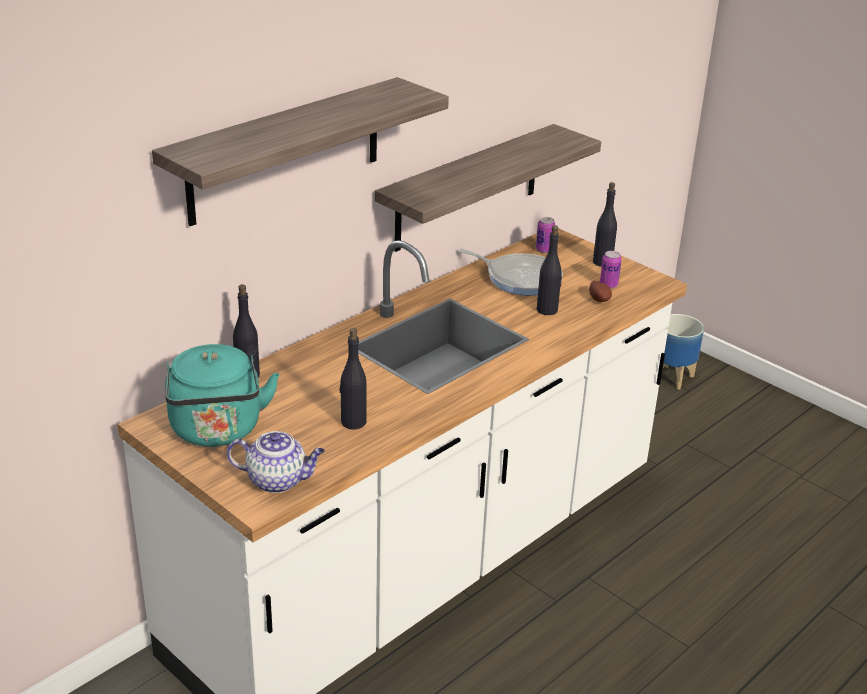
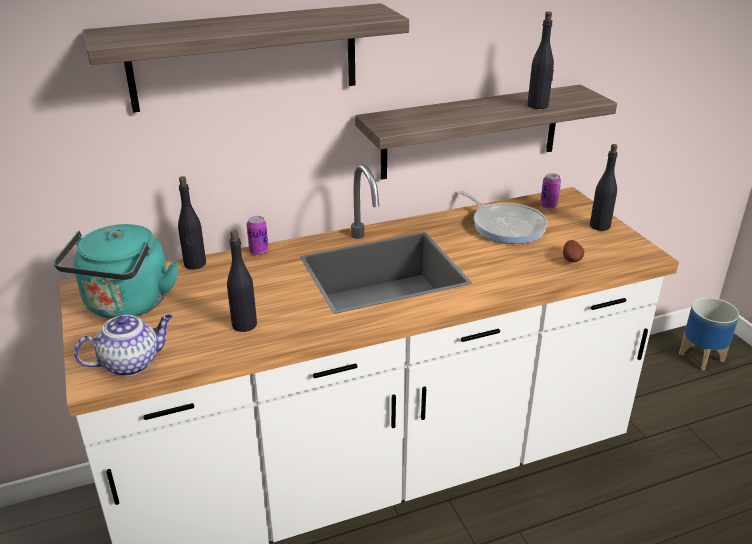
camera: 25 degrees right, 0 degrees up
(278, 480) = (131, 363): teapot -> teapot turned 60 degrees counterclockwise
(547, 310) = (511, 259): black bottle -> black bottle (538, 105)
(608, 285) = (591, 248): can -> can (258, 251)

